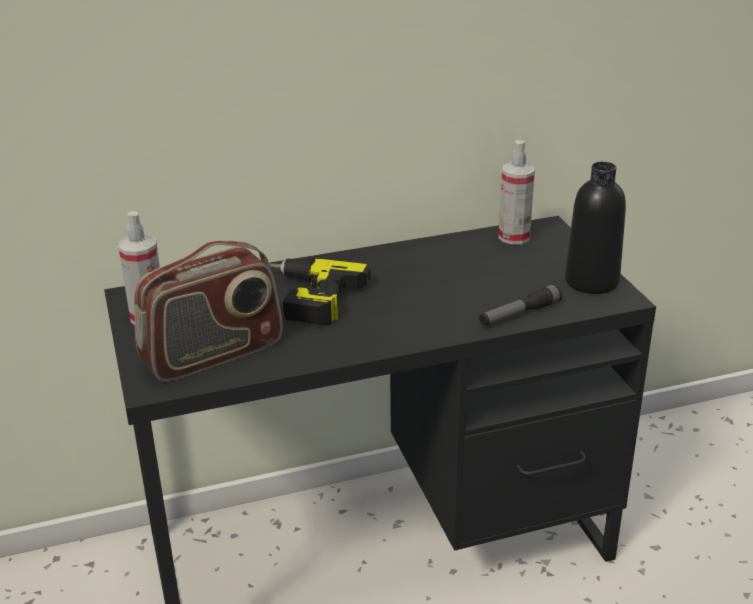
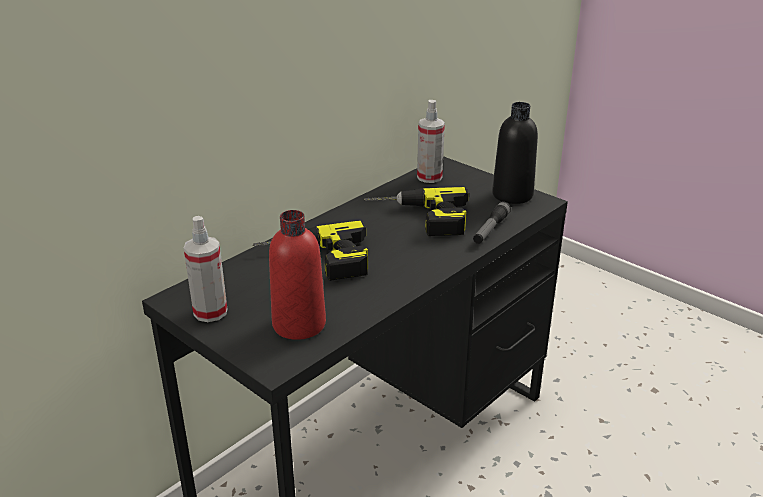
camera: 30 degrees left, 0 degrees up
(213, 354) = (299, 324): radio -> red bottle
(450, 280) = (418, 219): none -> power drill

